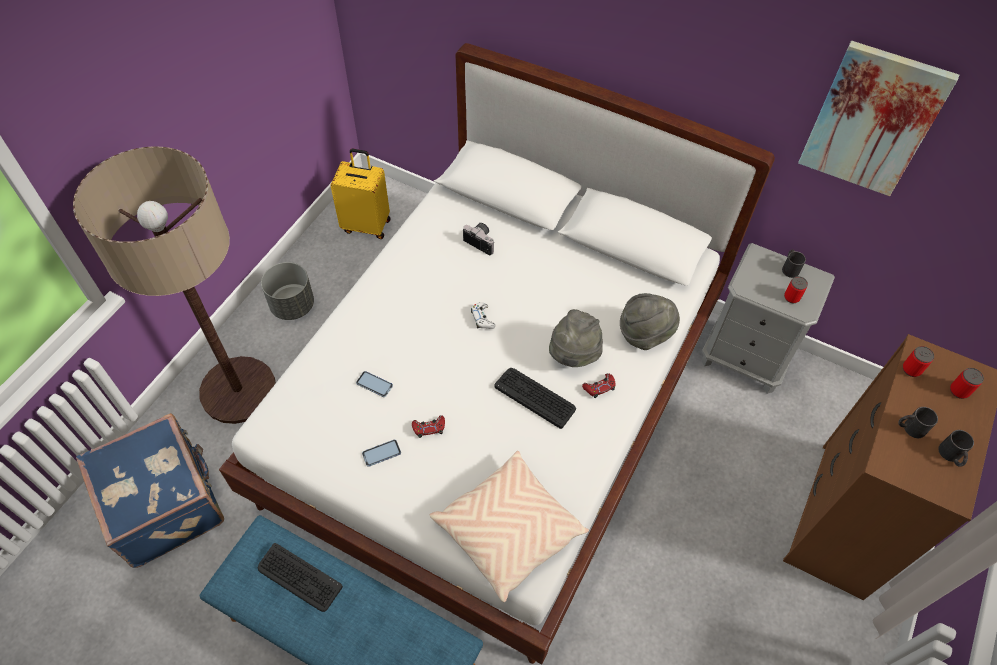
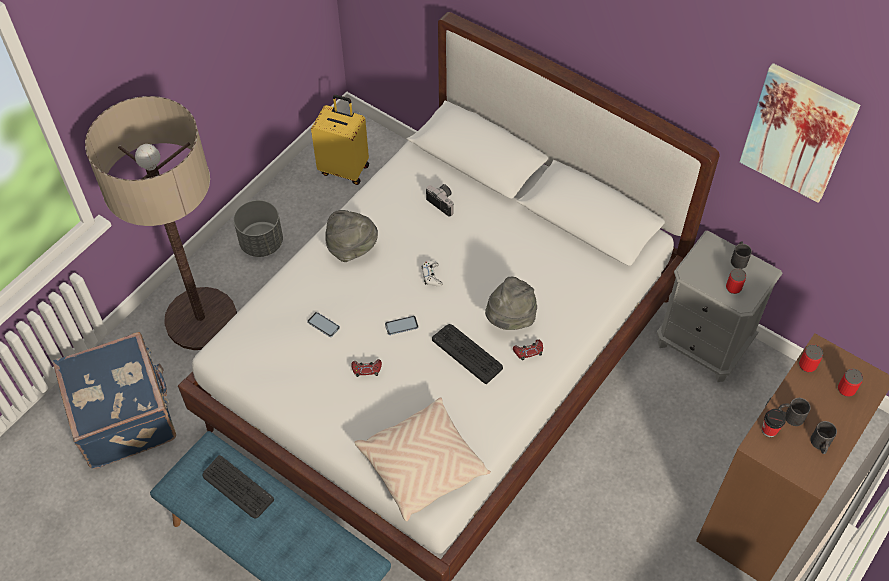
camera: 10 degrees right, 0 degrees up
(381, 453) = (321, 386): phone -> phone (401, 326)
(645, 333) = (581, 306): grey hat -> grey hat (352, 248)
(892, 446) = (769, 430): none -> cup

